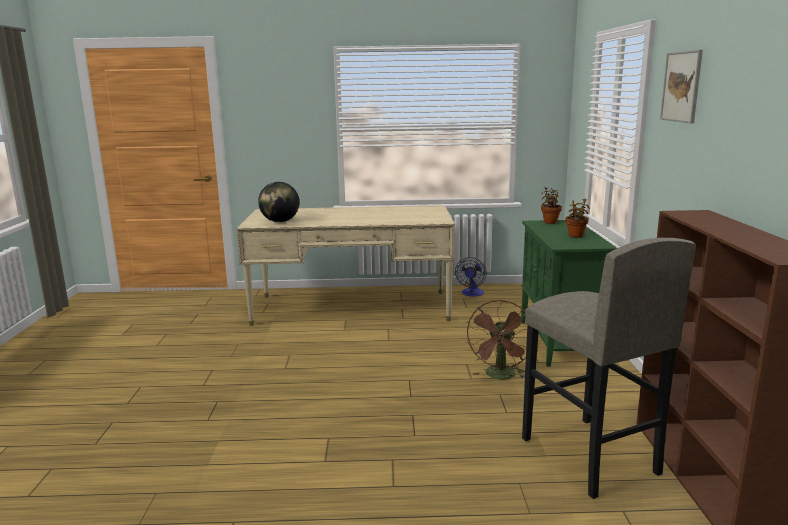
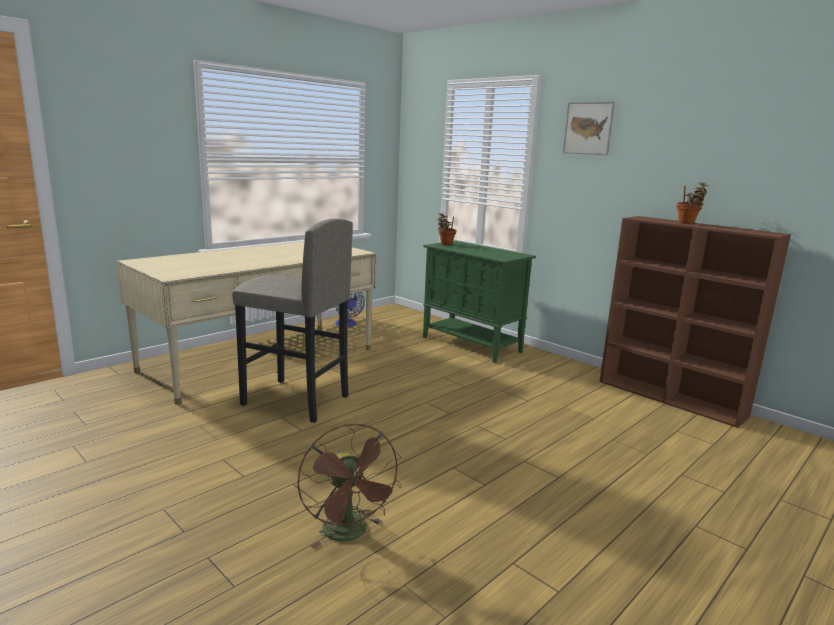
camera: 45 degrees left, 0 degrees up
(280, 221) = (197, 269): globe -> none
(500, 376) = (480, 378): brown fan -> brown fan (350, 534)
(575, 236) = (491, 251): potted plant -> potted plant (688, 223)
(588, 456) = (612, 409): grey stool -> grey stool (295, 401)

